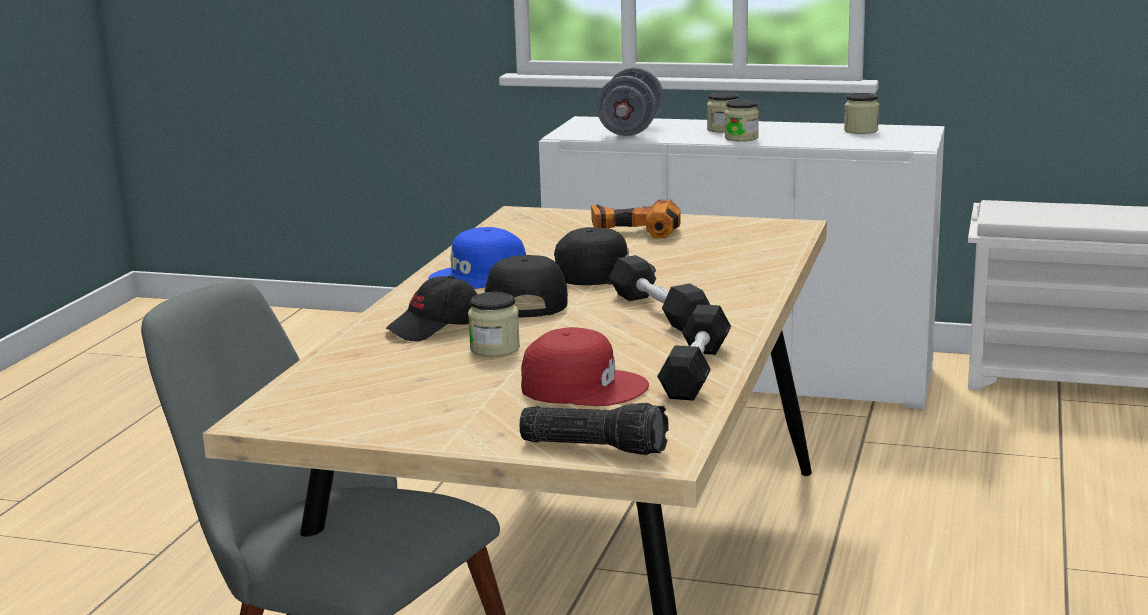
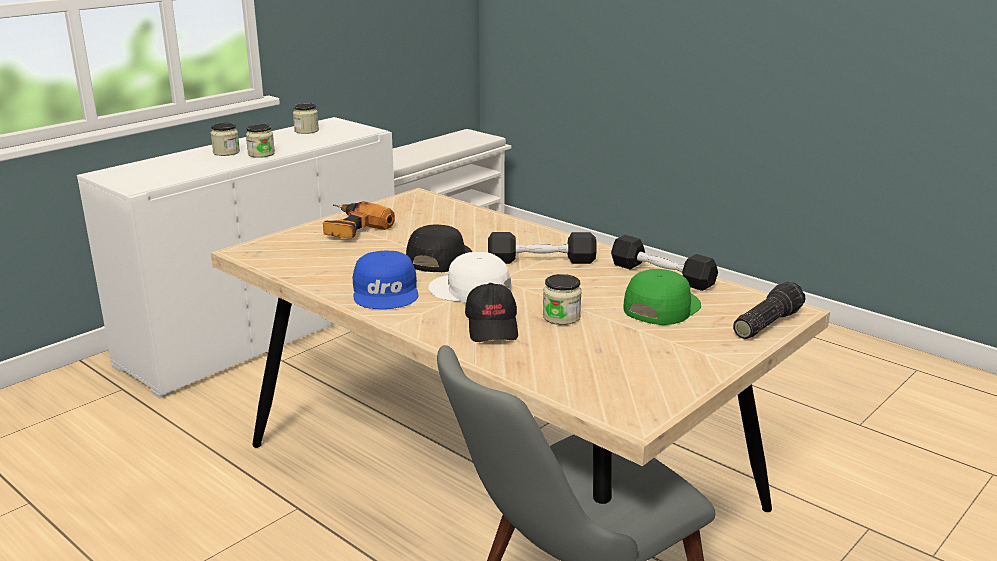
camera: 65 degrees left, 5 degrees up
(524, 301) = (470, 290): black cap -> white cap
(583, 386) = (660, 307): red cap -> green cap
(631, 130) = (167, 170): grey dumbbell -> none

